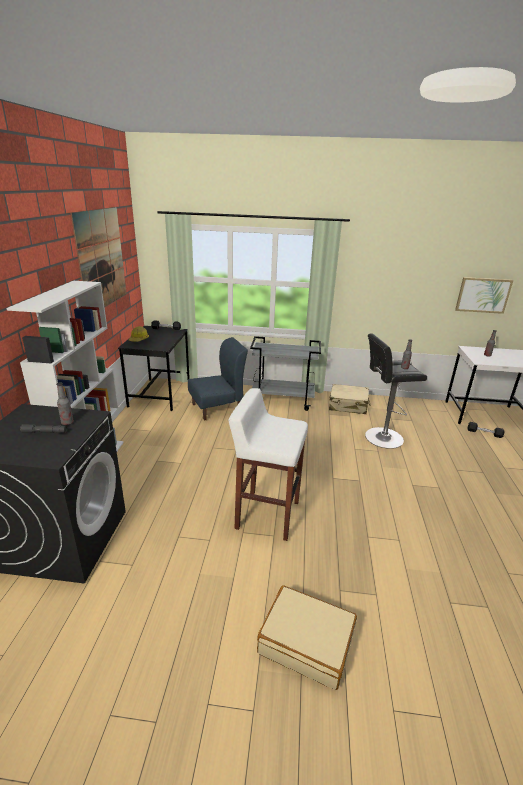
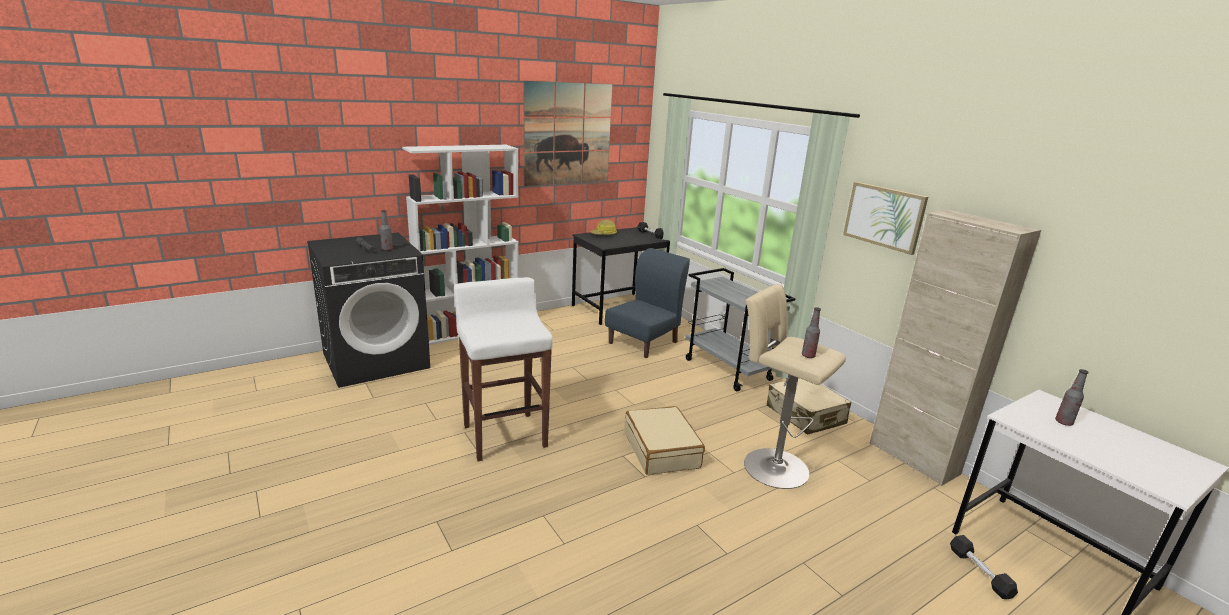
camera: 50 degrees right, 5 degrees down
(217, 408) = (644, 342): blue chair -> blue chair turned 75 degrees counterclockwise
(306, 642) = (350, 521): beige suitcase -> beige suitcase (662, 450)
(381, 438) = (771, 465): black stool -> beige stool
(404, 402) = (913, 458): none -> beige cabinet
(483, 295) = (1110, 296): picture -> picture (884, 216)

